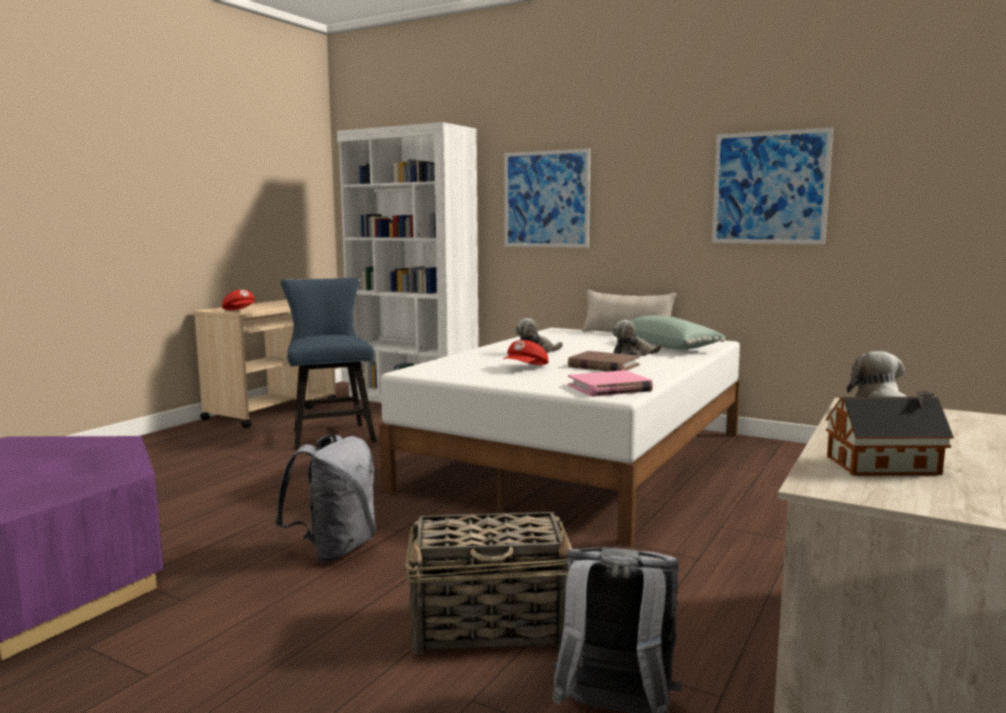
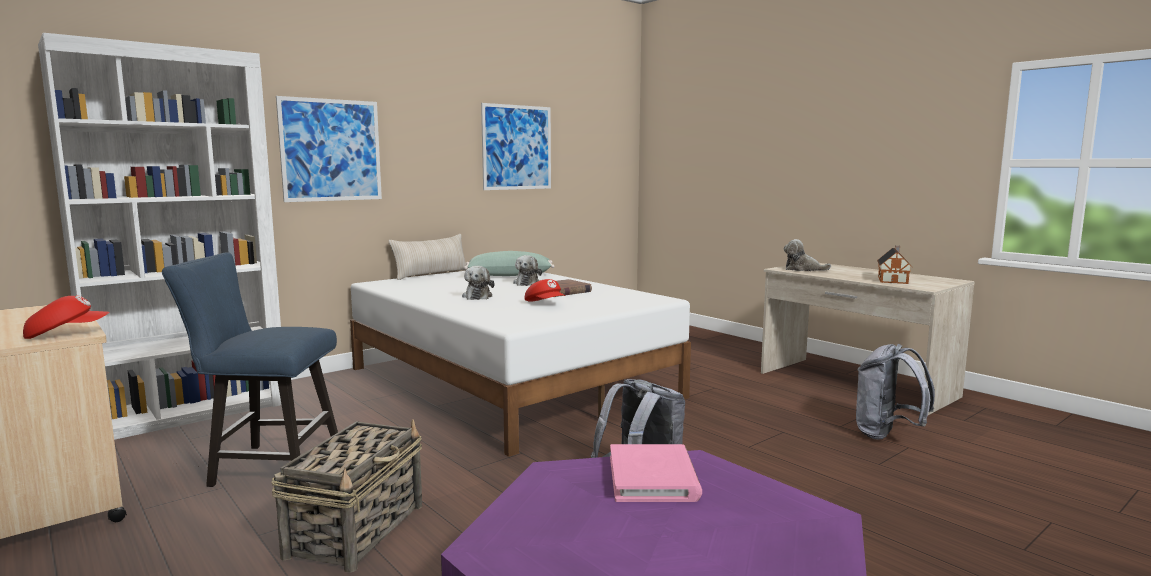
camera: 70 degrees left, 0 degrees up
(491, 626) = (792, 448): basket -> basket (357, 529)
(609, 388) = (640, 298): pink book -> pink book (653, 478)

